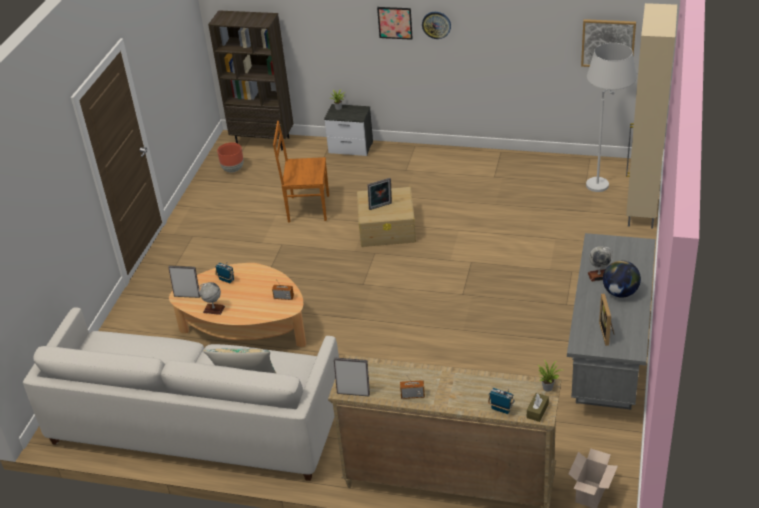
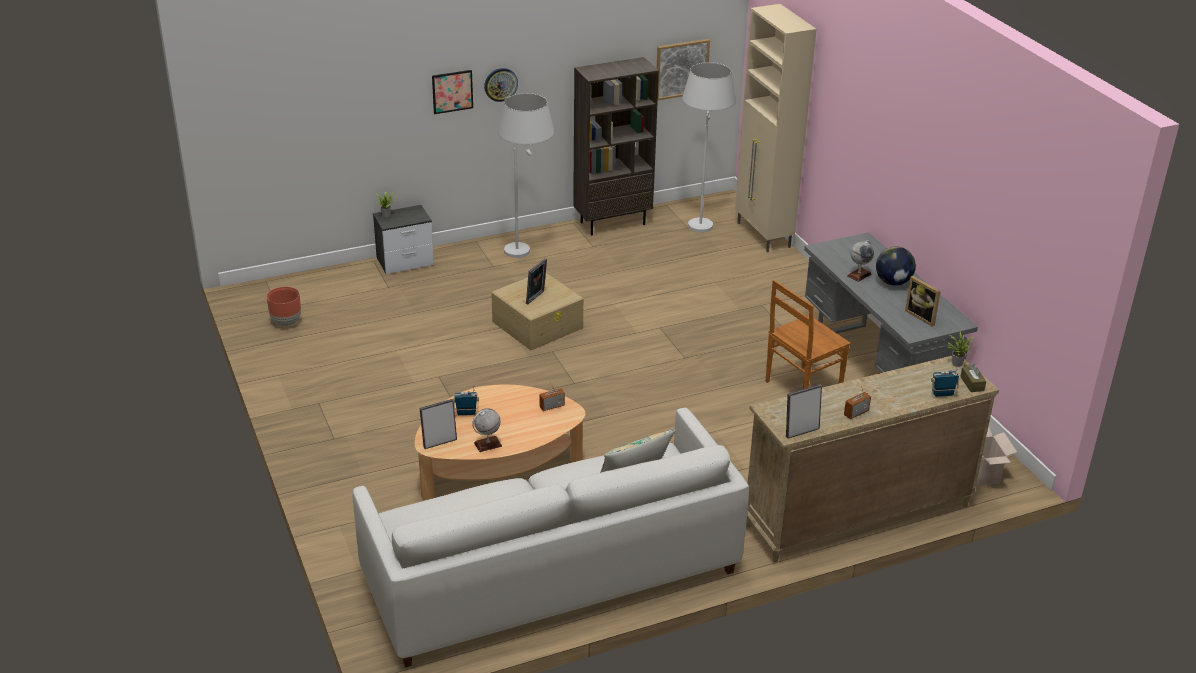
camera: 40 degrees left, 5 degrees down
(263, 142) = (291, 284): brown bookcase -> brown bookcase (613, 223)
(307, 208) = (426, 334): brown chair -> brown chair (801, 387)
(438, 169) = (527, 256): none -> white floor lamp

